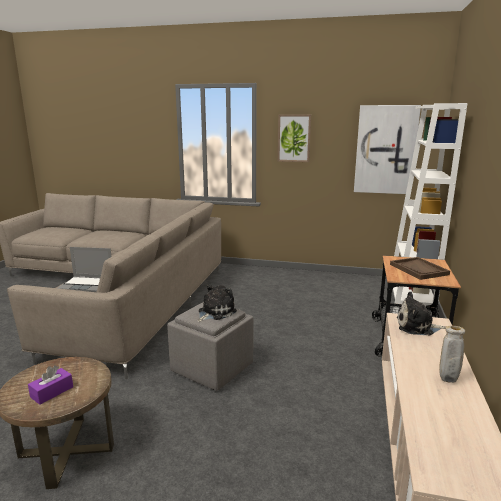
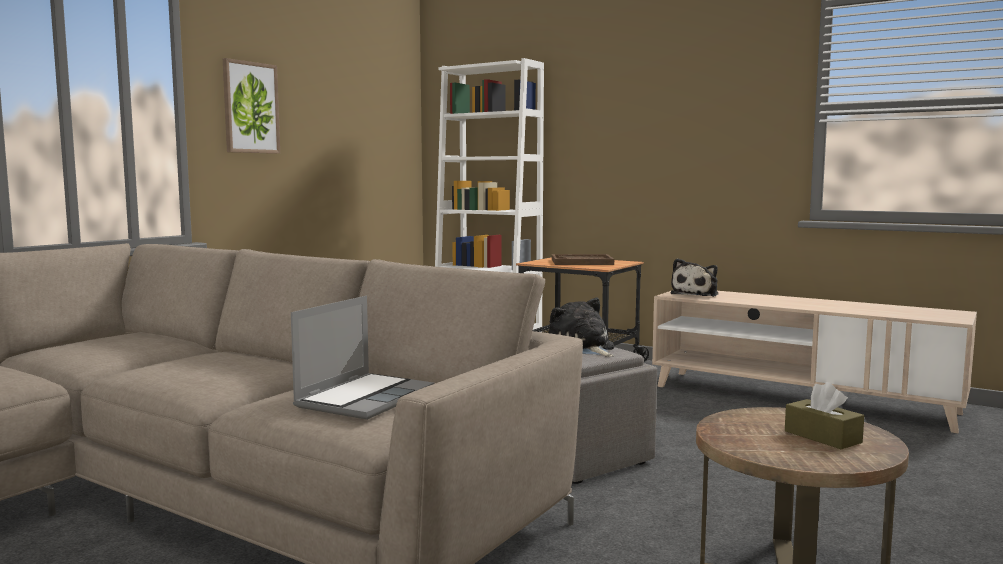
camera: 70 degrees left, 10 degrees down
(52, 392) = (822, 437): purple tissue box -> brown tissue box
(385, 150) = (369, 134): picture -> none
(447, 380) = (808, 301): beige vase -> none

